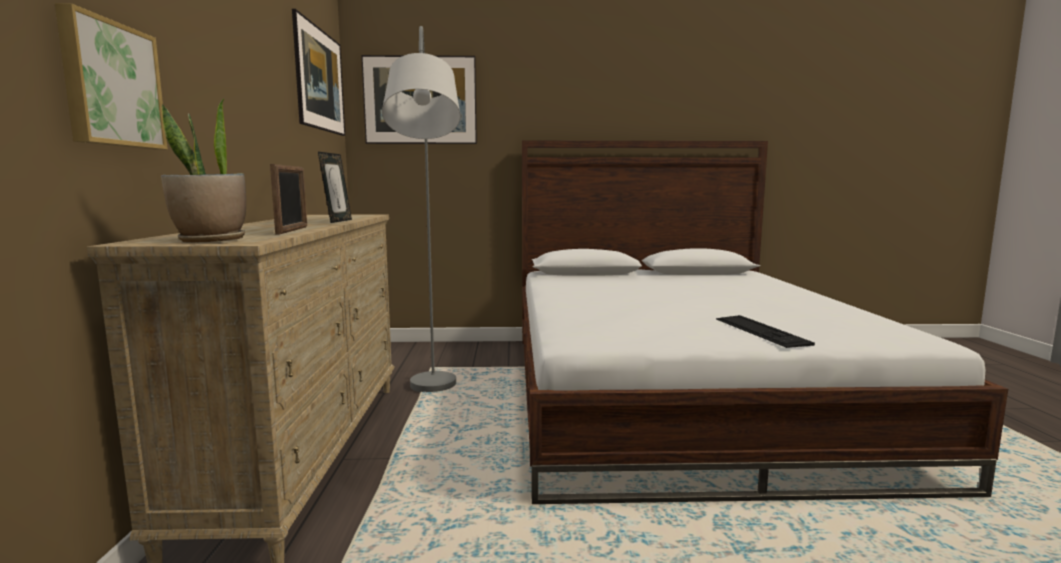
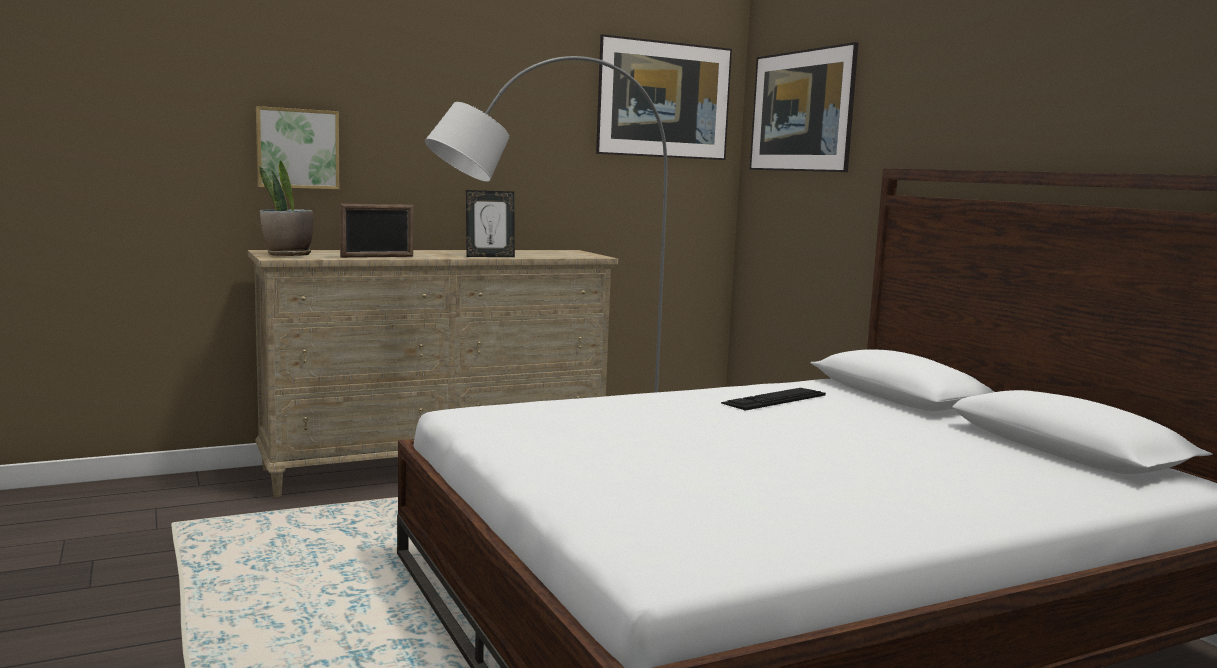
camera: 65 degrees right, 0 degrees up
(760, 331) = (599, 476): keyboard -> keyboard (774, 399)

